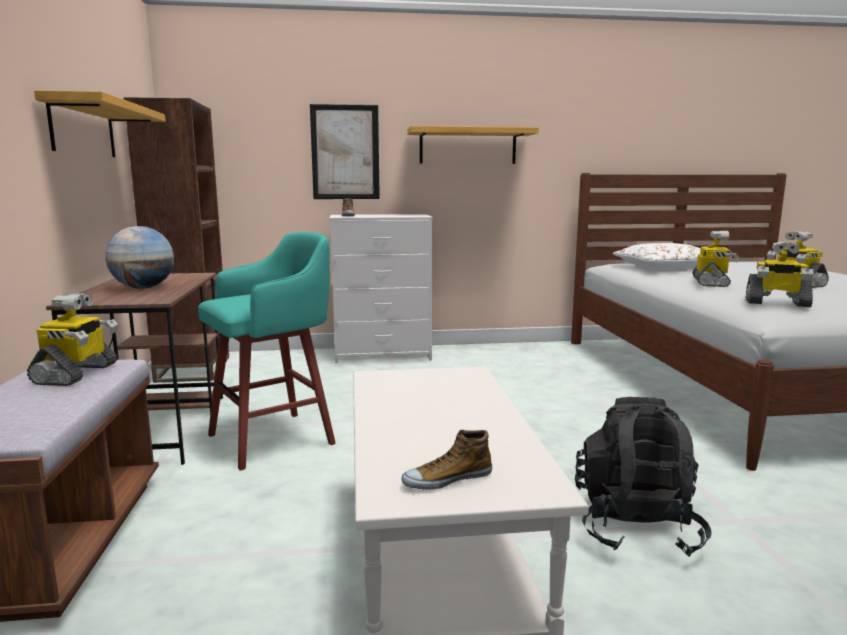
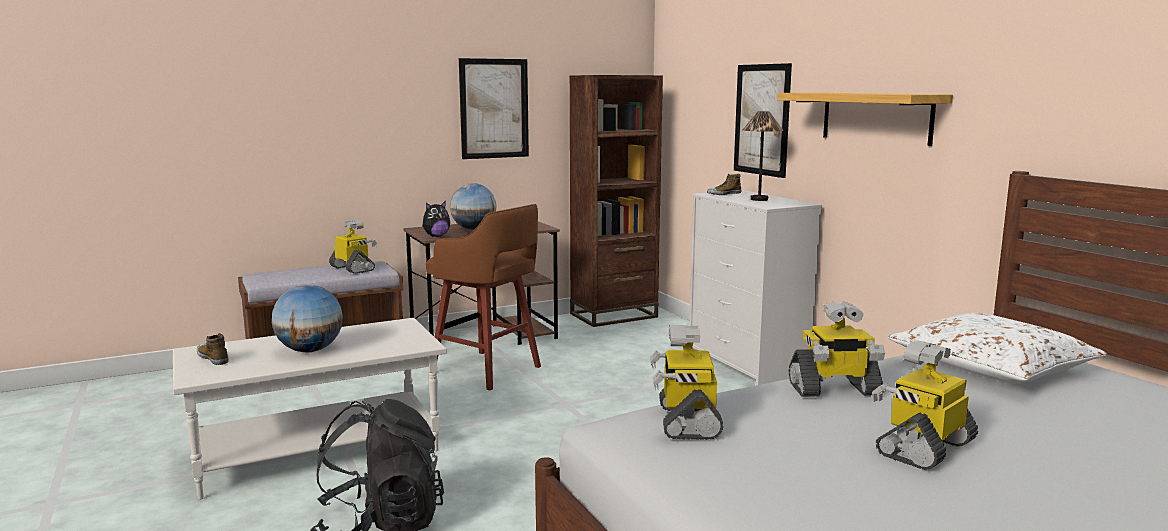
camera: 70 degrees right, 0 degrees up
(77, 374) = (353, 269): toy robot -> toy robot turned 120 degrees counterclockwise
(83, 129) = (494, 108): shelf -> picture
(152, 298) = (436, 236): none -> plush toy
(275, 438) = (488, 371): turquoise stool -> brown stool
(388, 215) = (759, 199): none -> table lamp
(454, 419) = (309, 350): none -> globe

